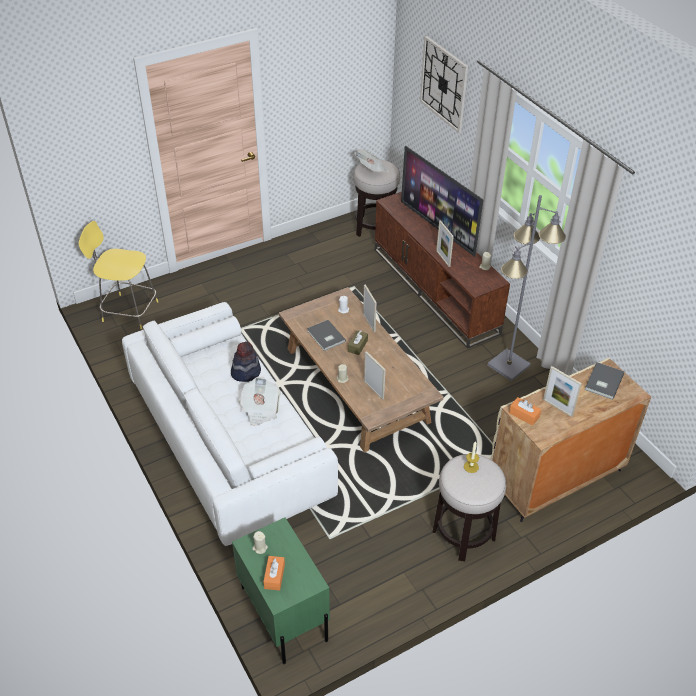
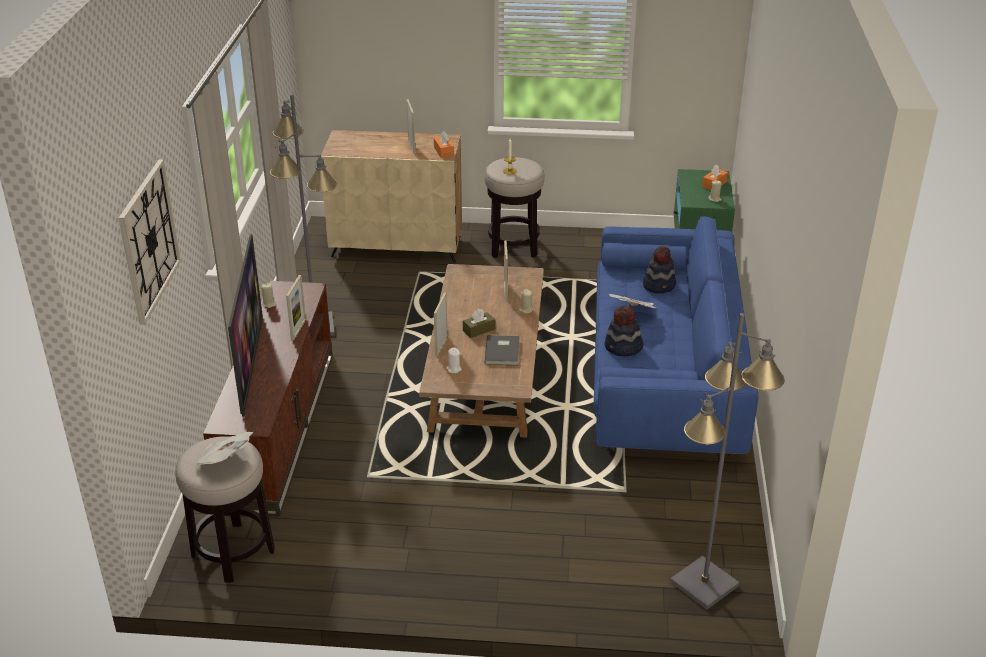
camera: 145 degrees left, 10 degrees down
(128, 311) = (704, 585): yellow stool -> grey floor lamp
(230, 444) = (664, 376): white sofa -> blue sofa
(259, 449) = (659, 285): none -> hat
(602, 382) = (352, 146): grey book -> none

